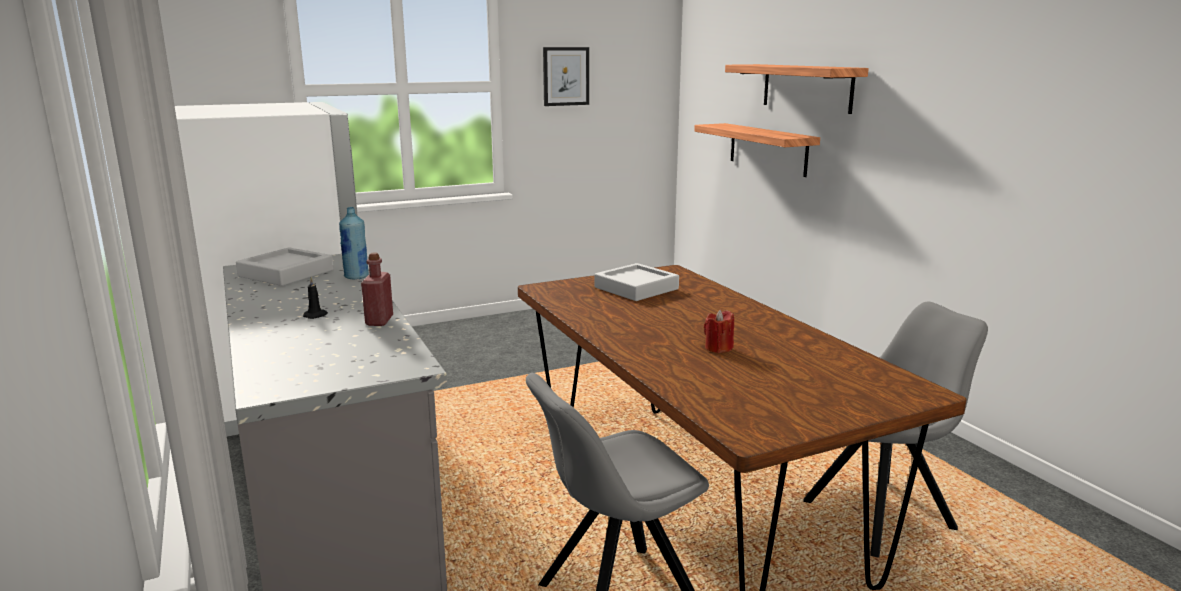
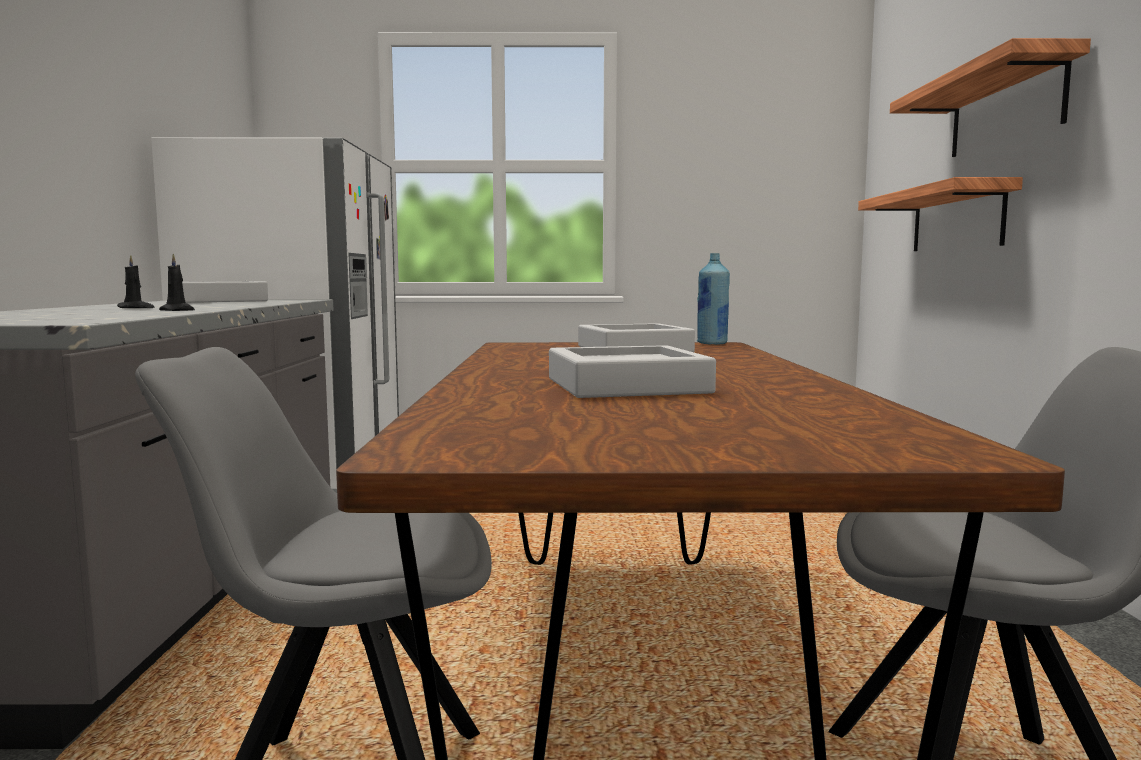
camera: 25 degrees right, 10 degrees down
(356, 276) = (273, 302): blue bottle -> blue bottle (712, 343)
(379, 321) = (178, 311): red bottle -> black candle
(565, 76) = (701, 156): picture -> none
(718, 348) = (626, 386): red candle -> grey tray

